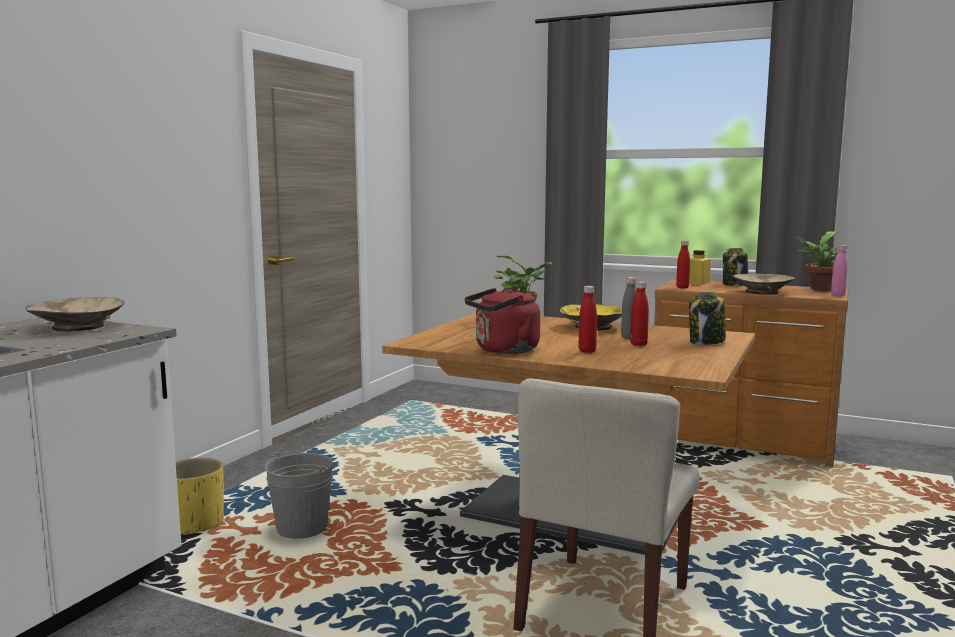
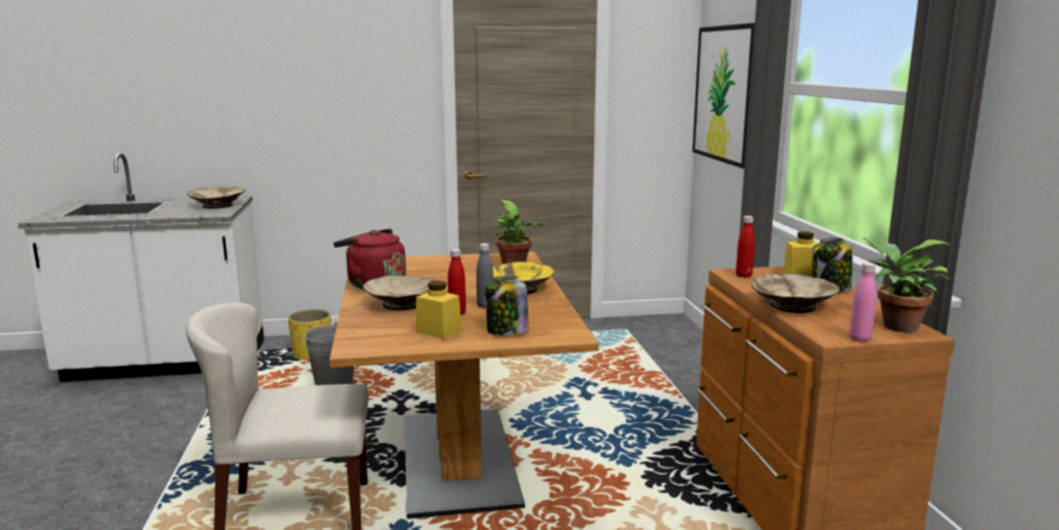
camera: 55 degrees right, 5 degrees up
(474, 166) = (726, 94): none -> picture
(587, 351) = (403, 304): red bottle -> beige bowl
(684, 353) = (438, 331): none -> yellow jar

